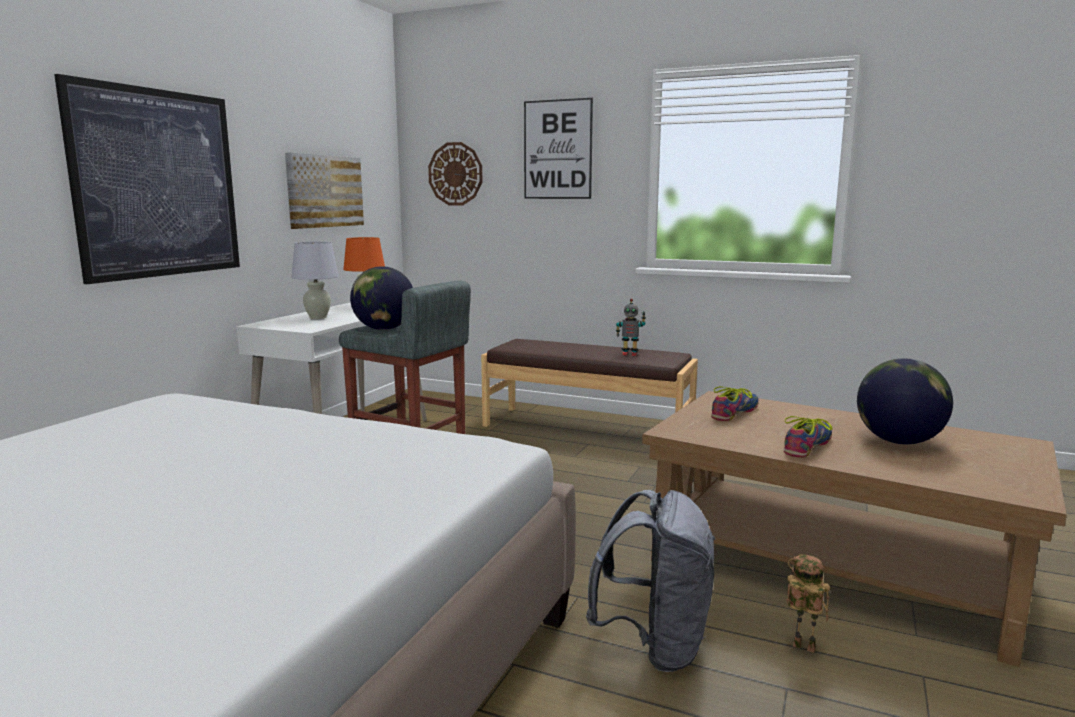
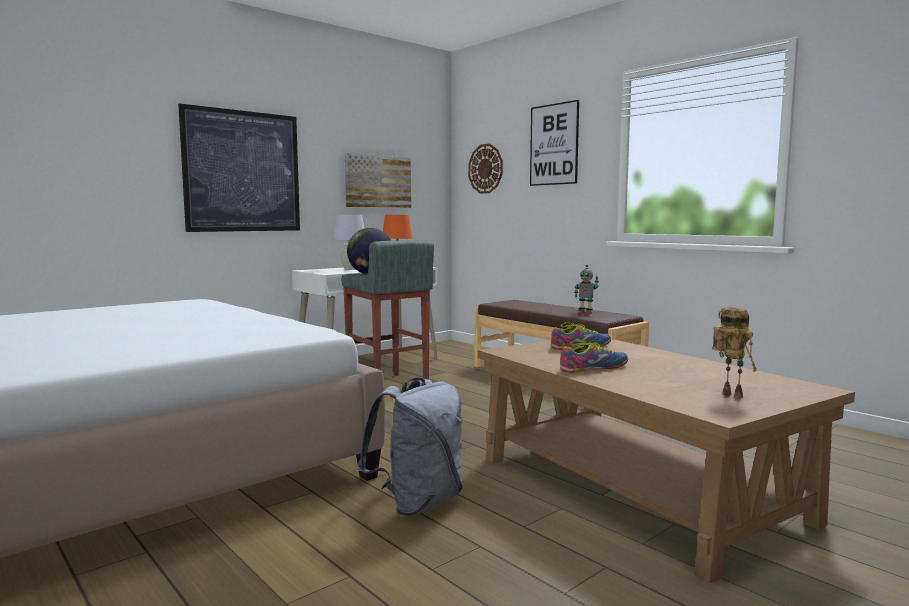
camera: 25 degrees right, 5 degrees down
(801, 648) = (527, 528): toy robot -> toy robot (729, 396)
(898, 441) = (685, 374): globe -> none

